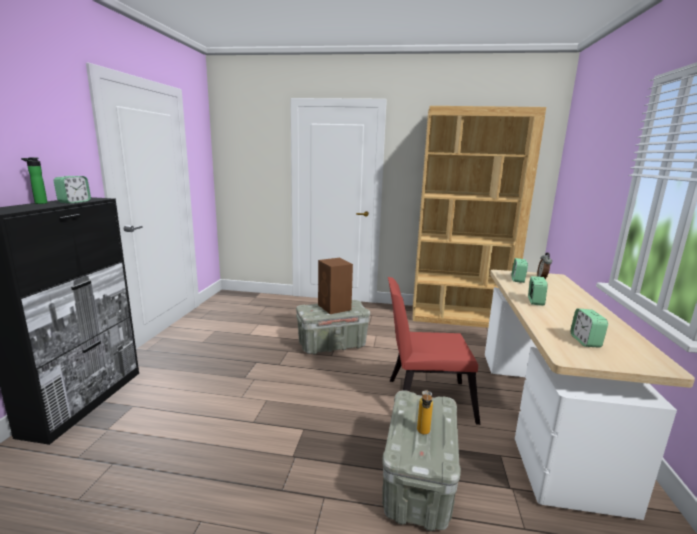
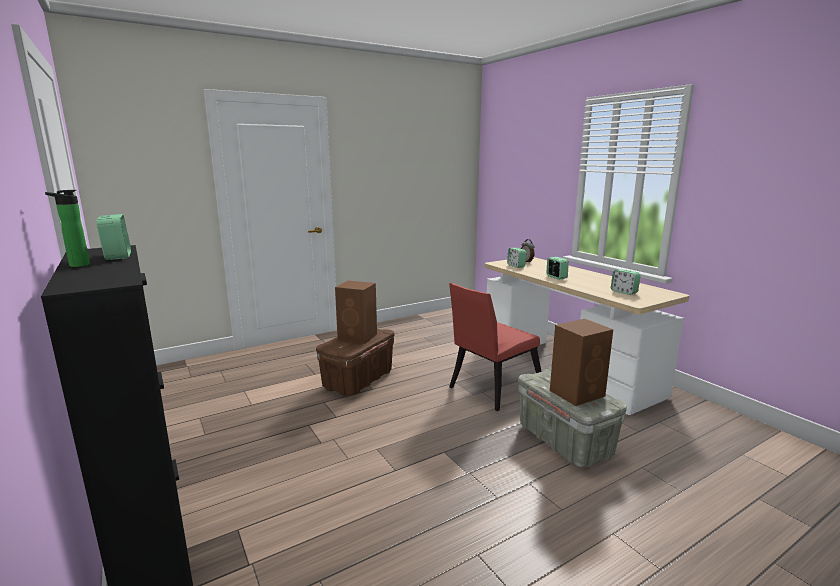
camera: 40 degrees left, 0 degrees up
(332, 345) = (358, 380): grey storage box -> brown storage box
(423, 434) = (578, 393): bottle -> brown speaker
(459, 317) = (427, 321): brown bookcase -> none

